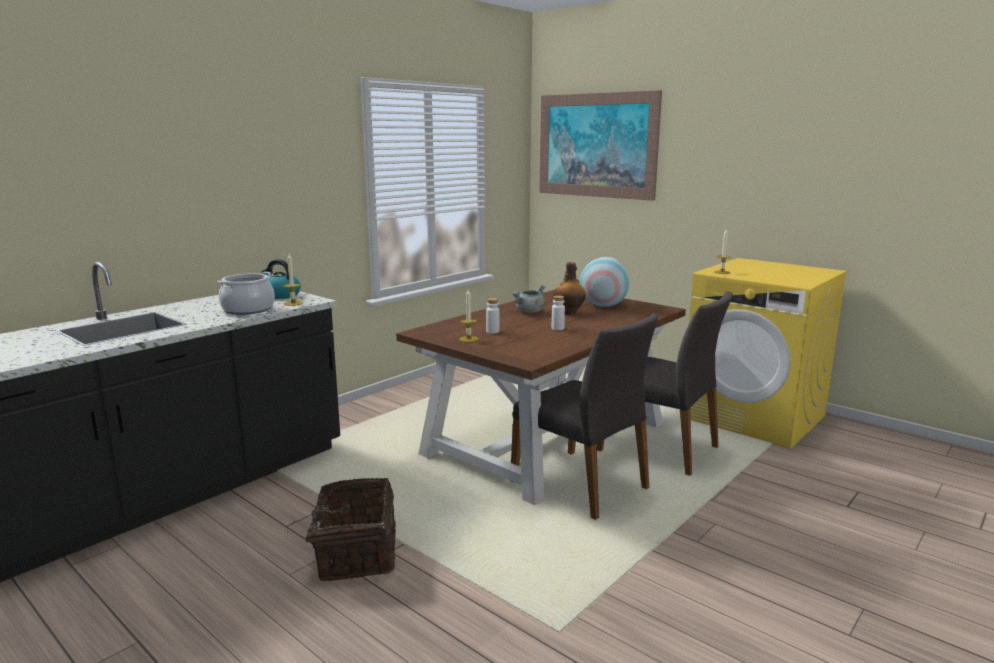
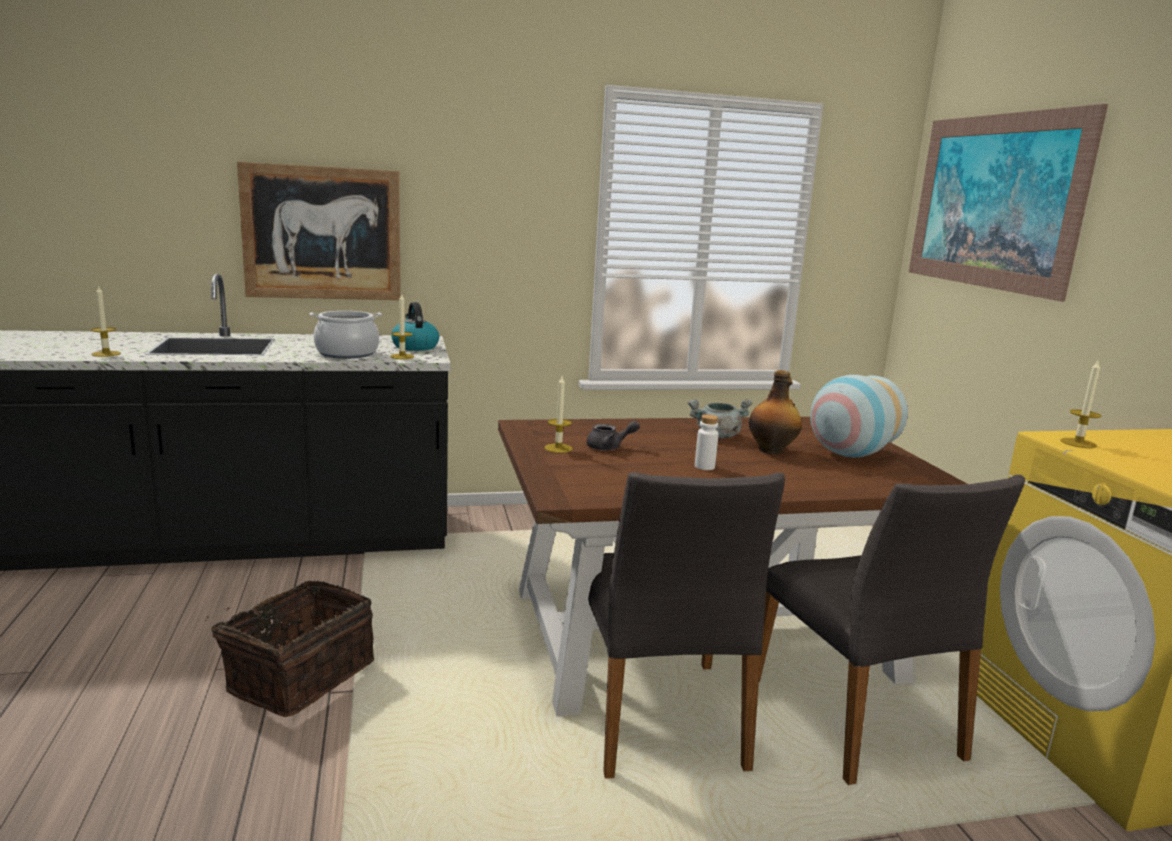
camera: 35 degrees right, 0 degrees up
(47, 353) = (106, 354): none -> candle
(169, 213) = (322, 233): none -> picture
(492, 331) = (609, 447): white bottle -> grey teapot

